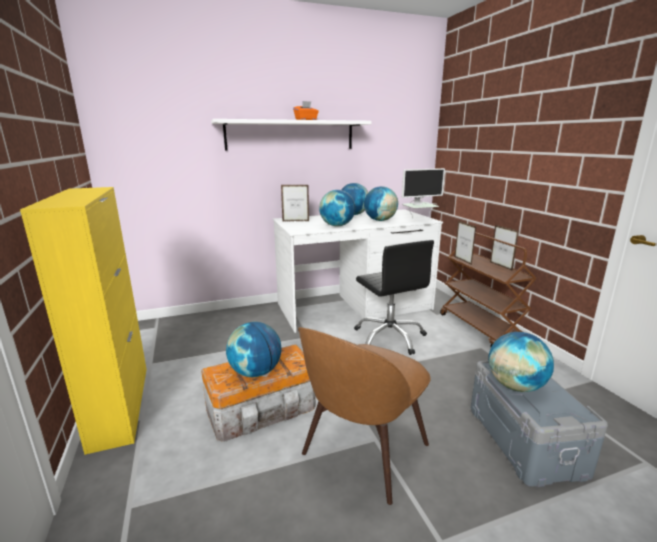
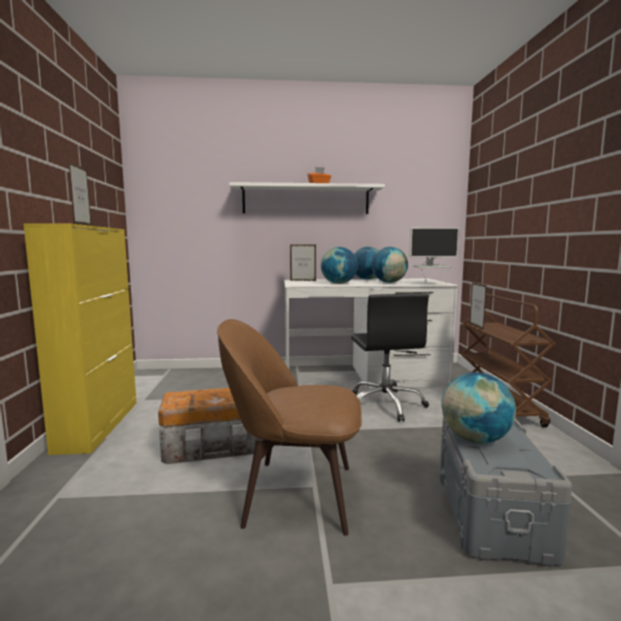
camera: 15 degrees right, 10 degrees down
(256, 372) = (208, 399): globe -> none
(362, 452) = (294, 493): brown chair -> brown chair turned 45 degrees clockwise
(500, 266) = (519, 332): picture frame -> picture frame (83, 224)

